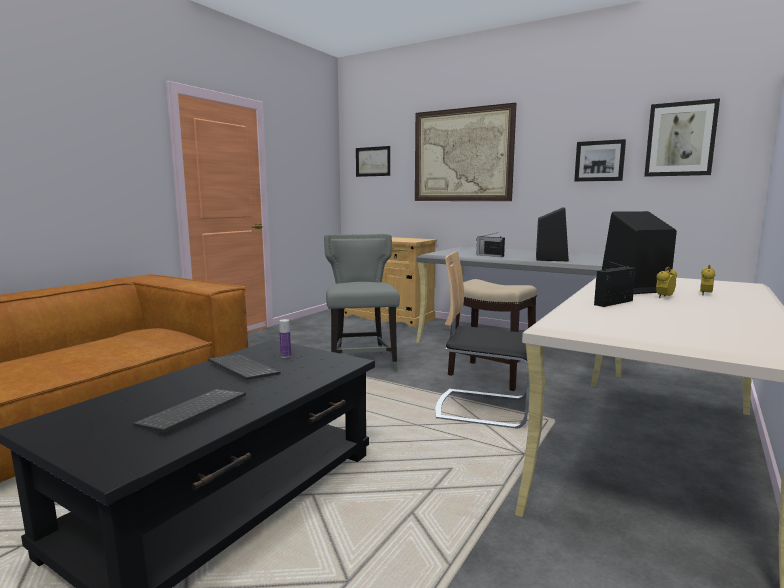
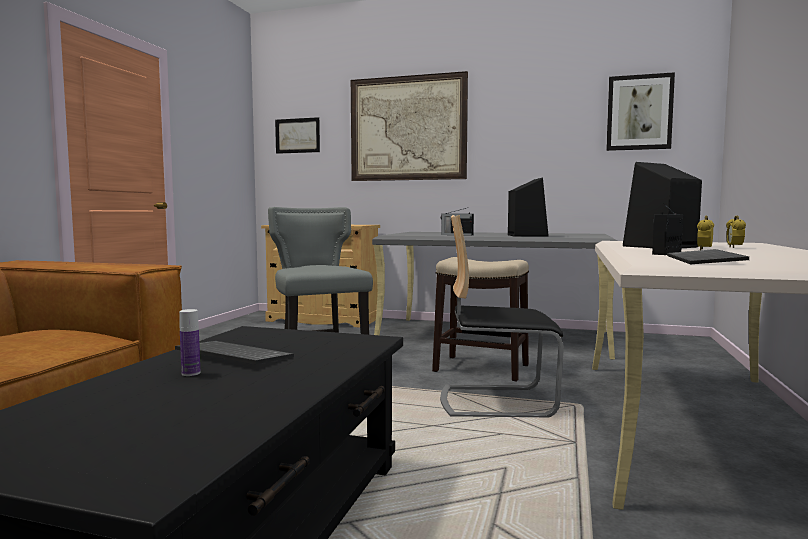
camera: 15 degrees left, 5 degrees down
(193, 413) = (207, 406): keyboard -> keyboard (706, 260)
(285, 356) = (280, 340): bottle -> bottle (191, 373)
(599, 161) = (559, 134): picture -> none

